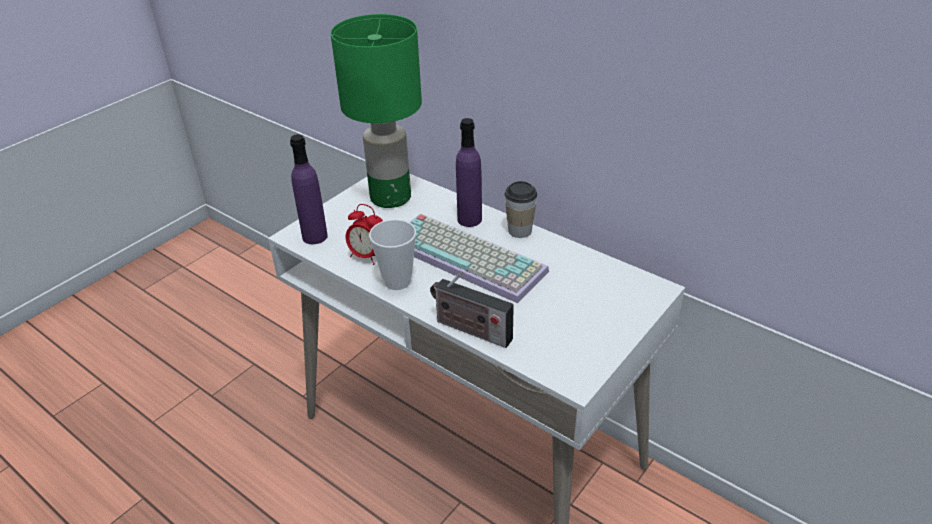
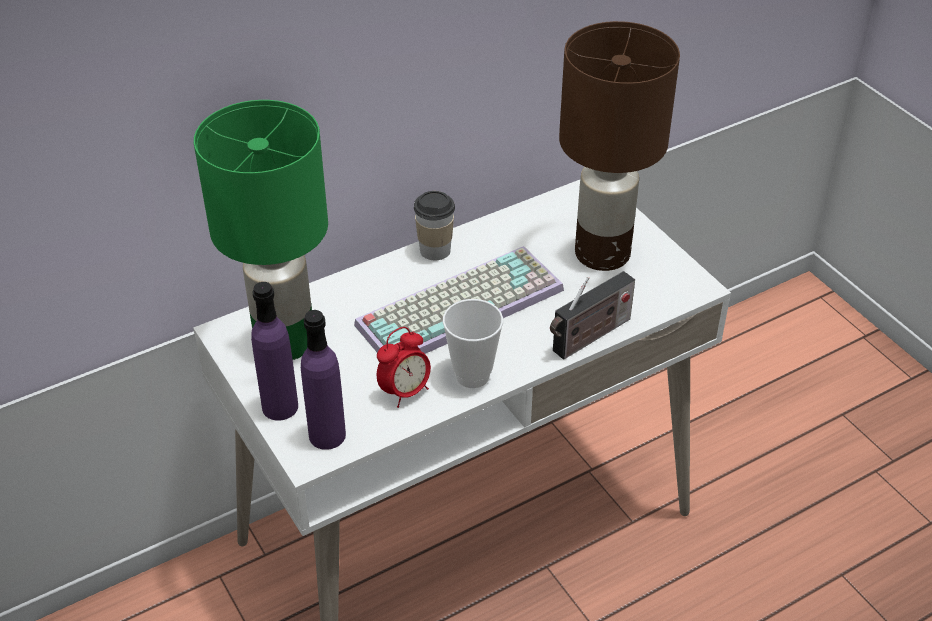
camera: 70 degrees left, 5 degrees up
(469, 219) = (385, 284): purple bottle -> purple bottle (280, 406)
(579, 314) = (603, 253): none -> brown table lamp

